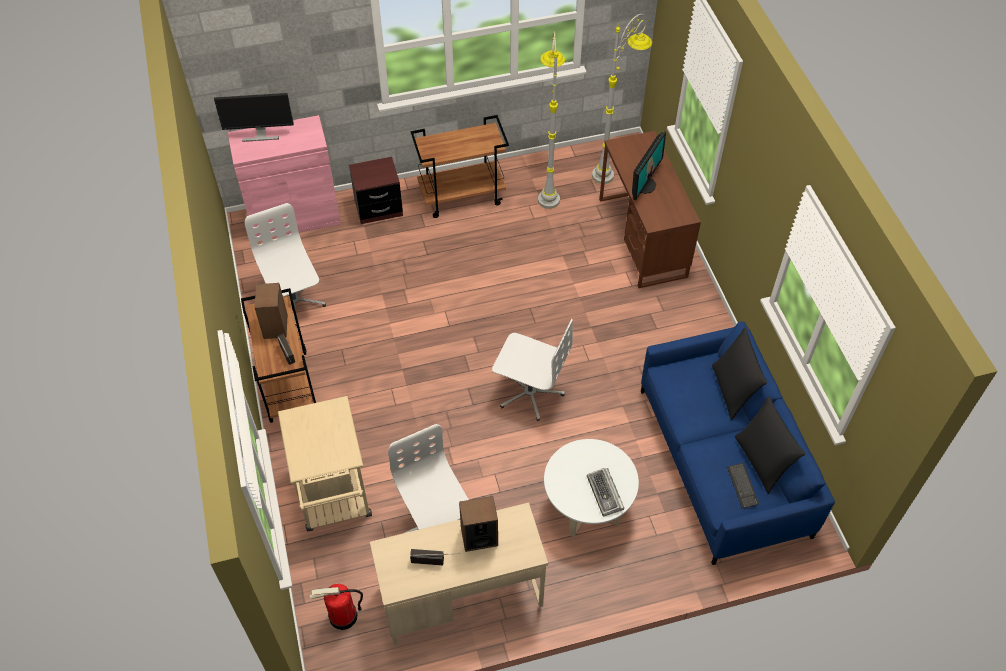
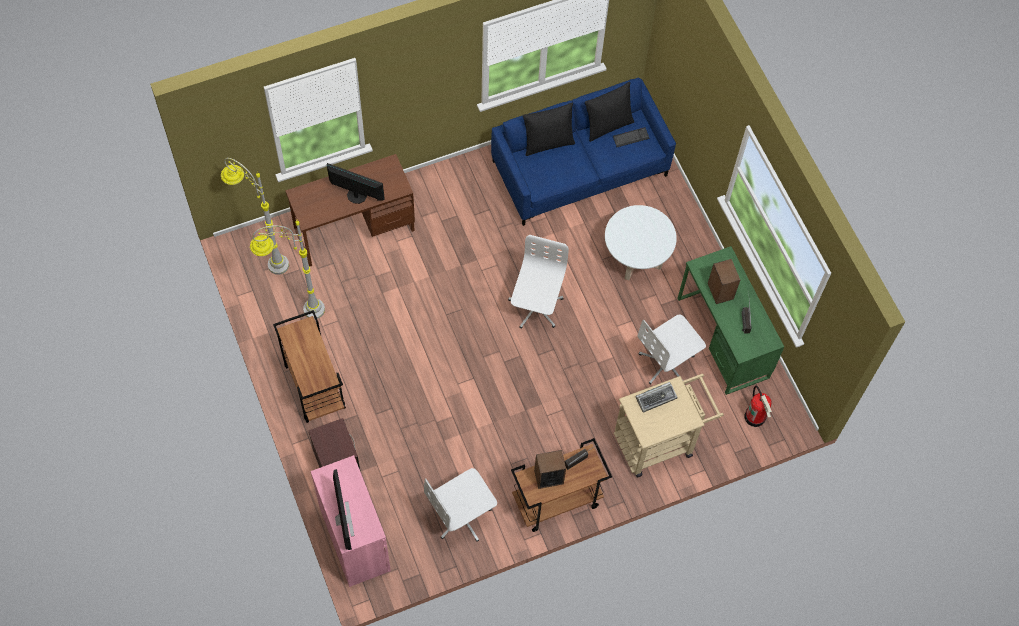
camera: 100 degrees left, 10 degrees up
(460, 595) = (722, 338): beige desk -> green desk
(605, 494) = (651, 226): keyboard -> keyboard (656, 398)

